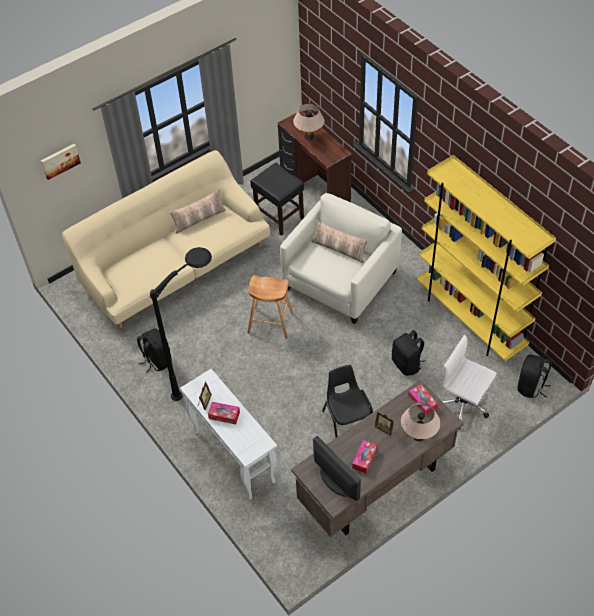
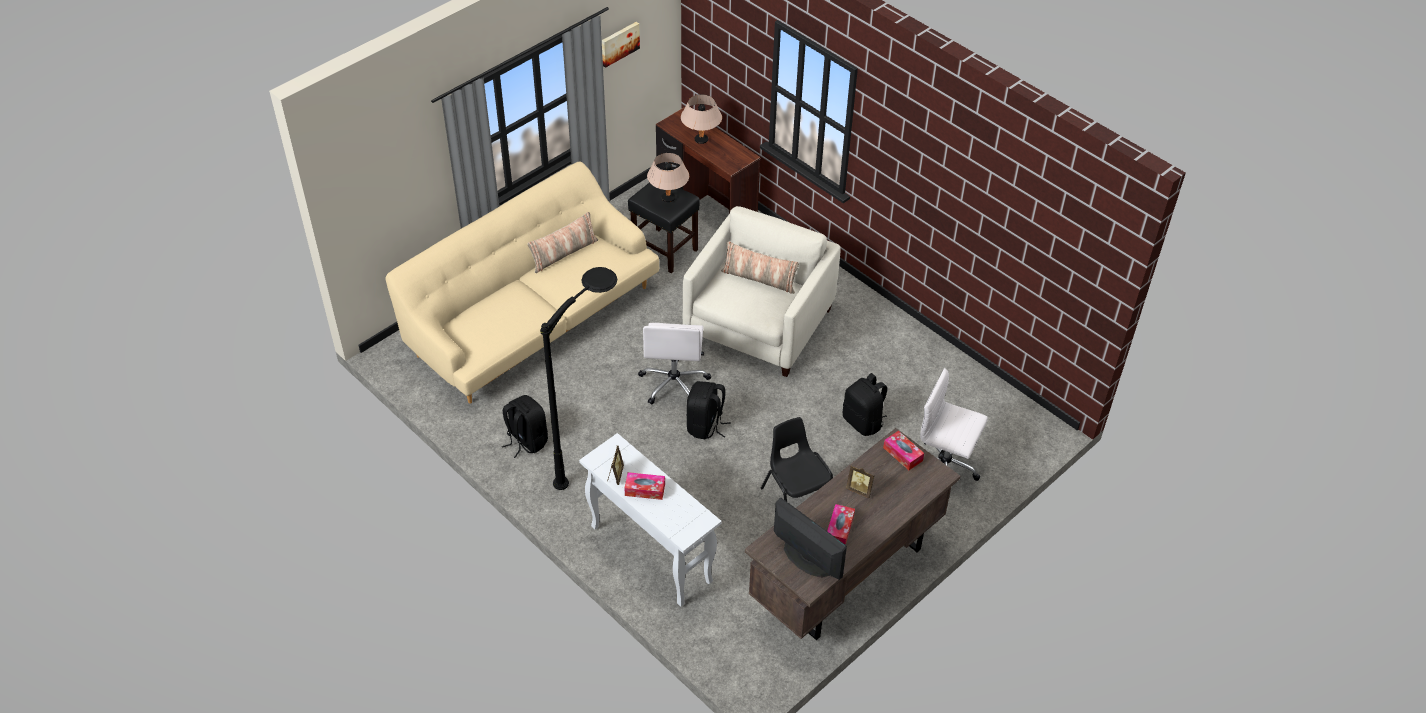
camera: 10 degrees left, 5 degrees down
(60, 160) = (385, 174): picture -> picture (619, 43)
(271, 323) = (674, 383): brown stool -> white office chair
(418, 435) = (905, 495): beige table lamp -> beige table lamp (668, 198)
(470, 319) = (936, 361): yellow bookcase -> none
(531, 386) = (1028, 438): black backpack -> black backpack (705, 426)

